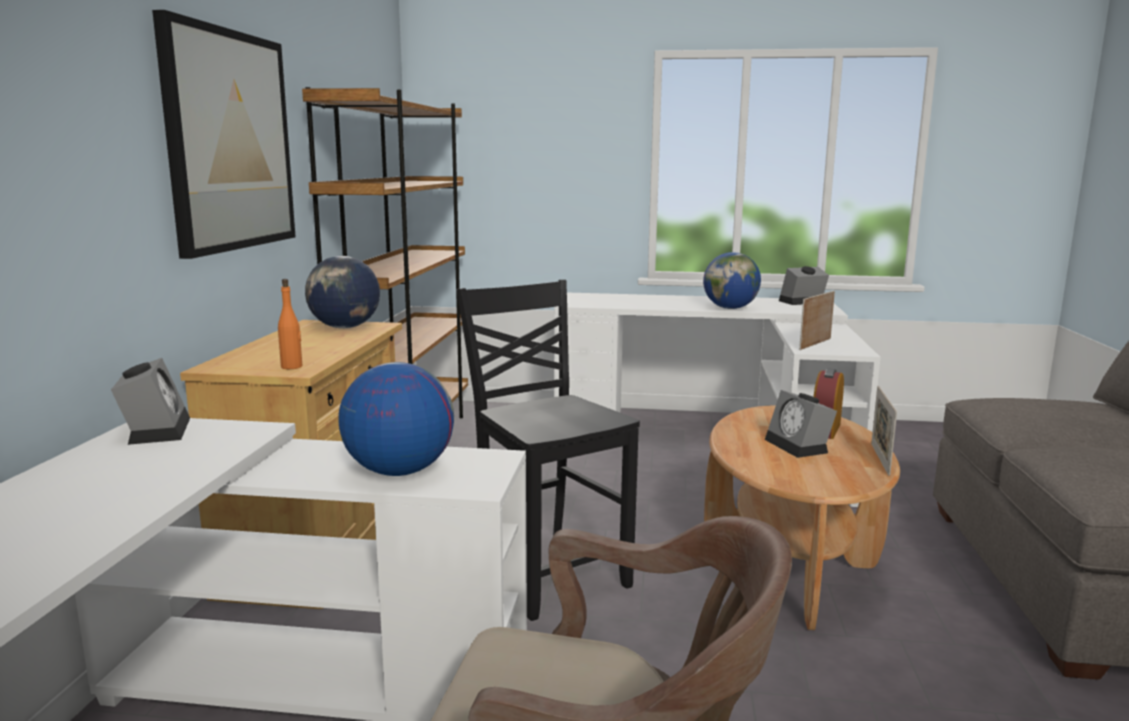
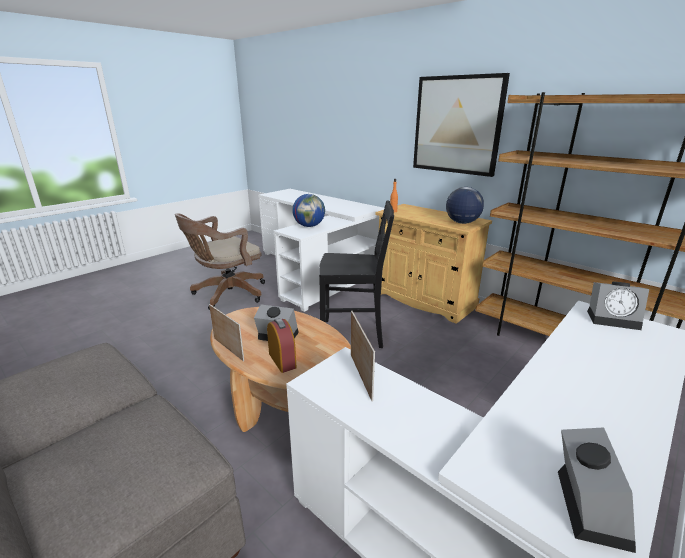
camera: 125 degrees right, 10 degrees up
(156, 430) = (368, 208): alarm clock -> alarm clock (614, 319)
(730, 308) = (539, 390): globe -> none

